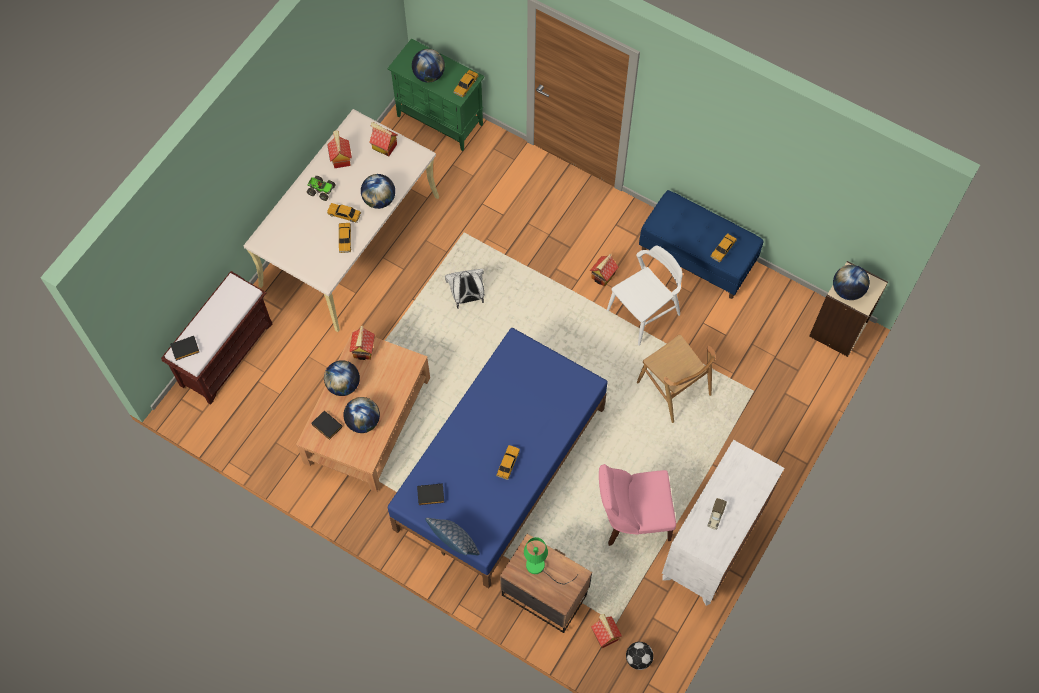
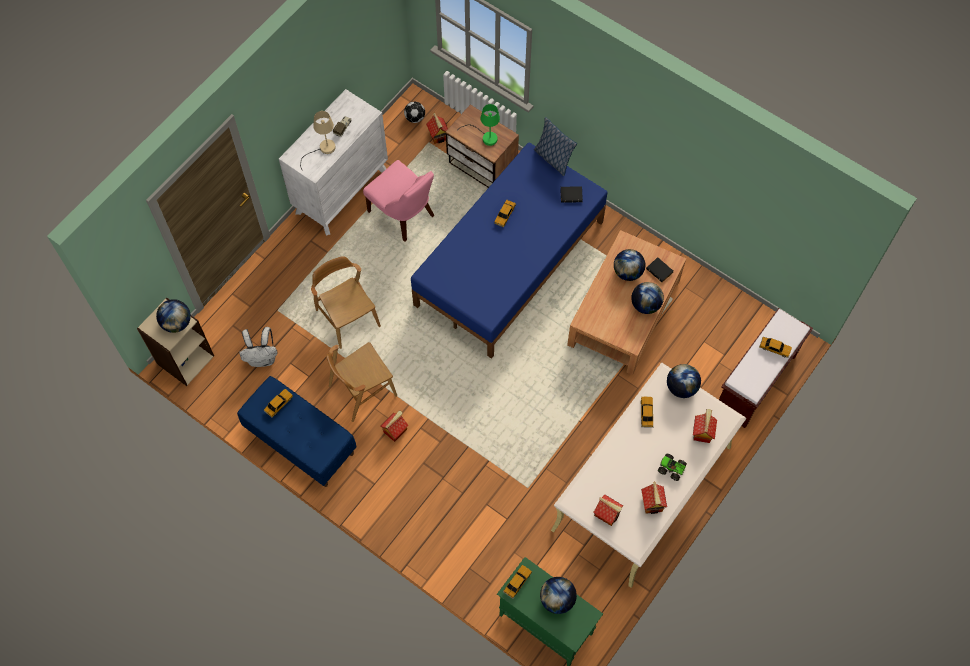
camera: 175 degrees left, 0 degrees up
(185, 350) = (791, 330): black book -> none
(344, 214) = (647, 440): toy car -> toy car (774, 348)
(364, 350) = (627, 335): toy house -> toy house (702, 432)
(379, 200) = (612, 453): globe -> globe (681, 387)
(467, 298) = (528, 418): white backpack -> white backpack (263, 358)
(632, 518) = (403, 215): pink chair -> pink chair turned 45 degrees clockwise
(644, 312) = (362, 390): white chair -> brown chair
(733, 484) = (323, 150): none -> beige table lamp

